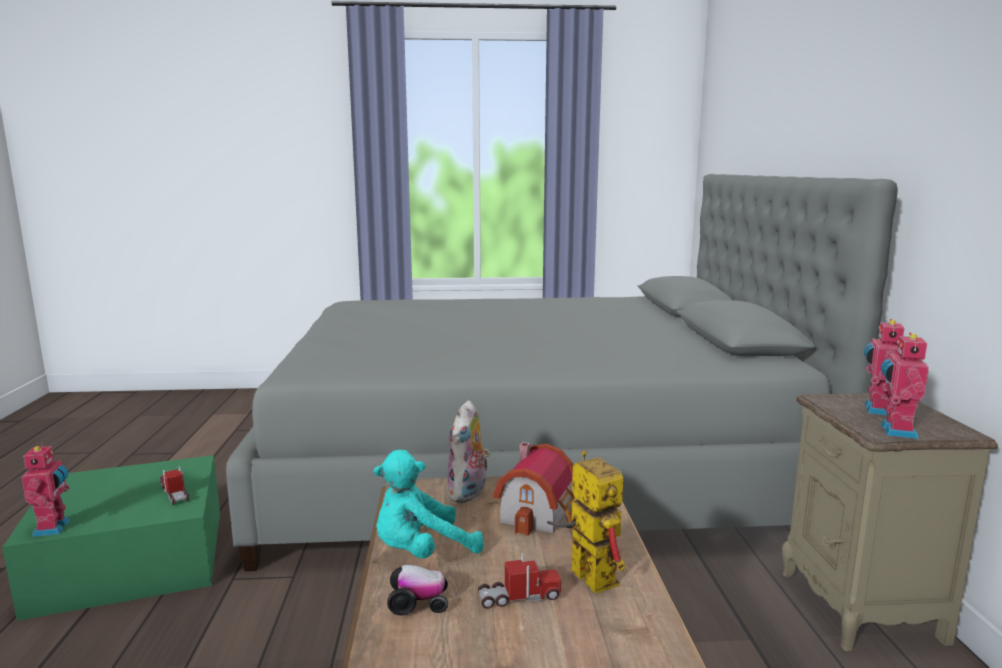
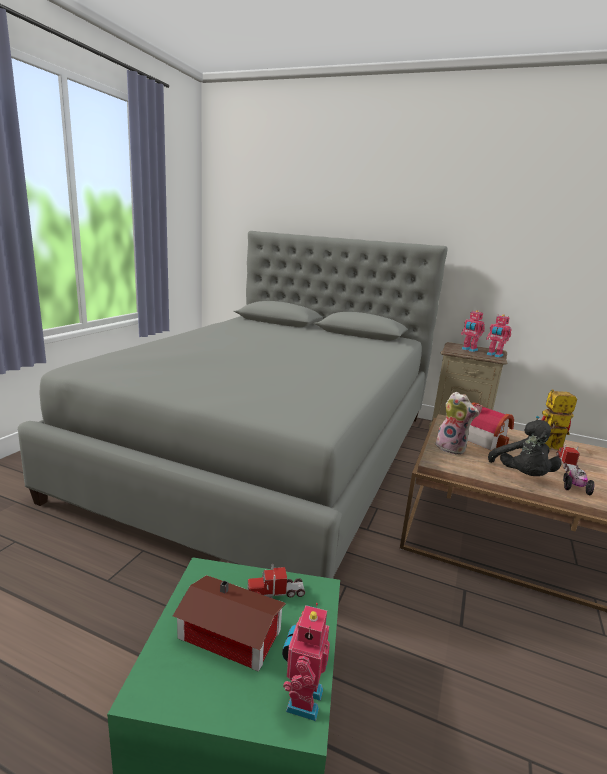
camera: 65 degrees left, 5 degrees up
(54, 528) = (301, 699): toy robot -> toy robot turned 90 degrees counterclockwise
(119, 490) = (231, 636): none -> toy house
(422, 552) = (522, 476): turquoise plush toy -> black plush toy

